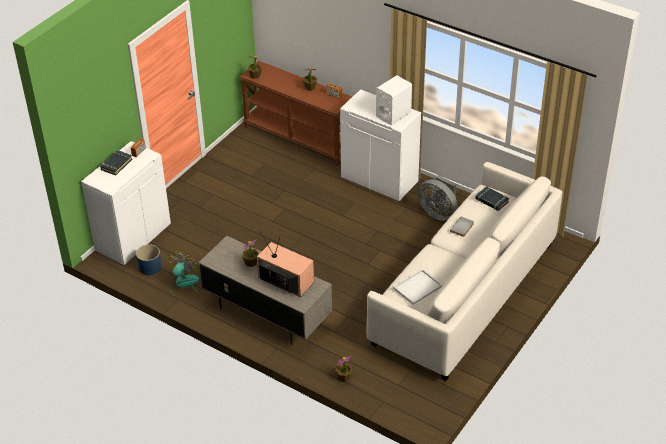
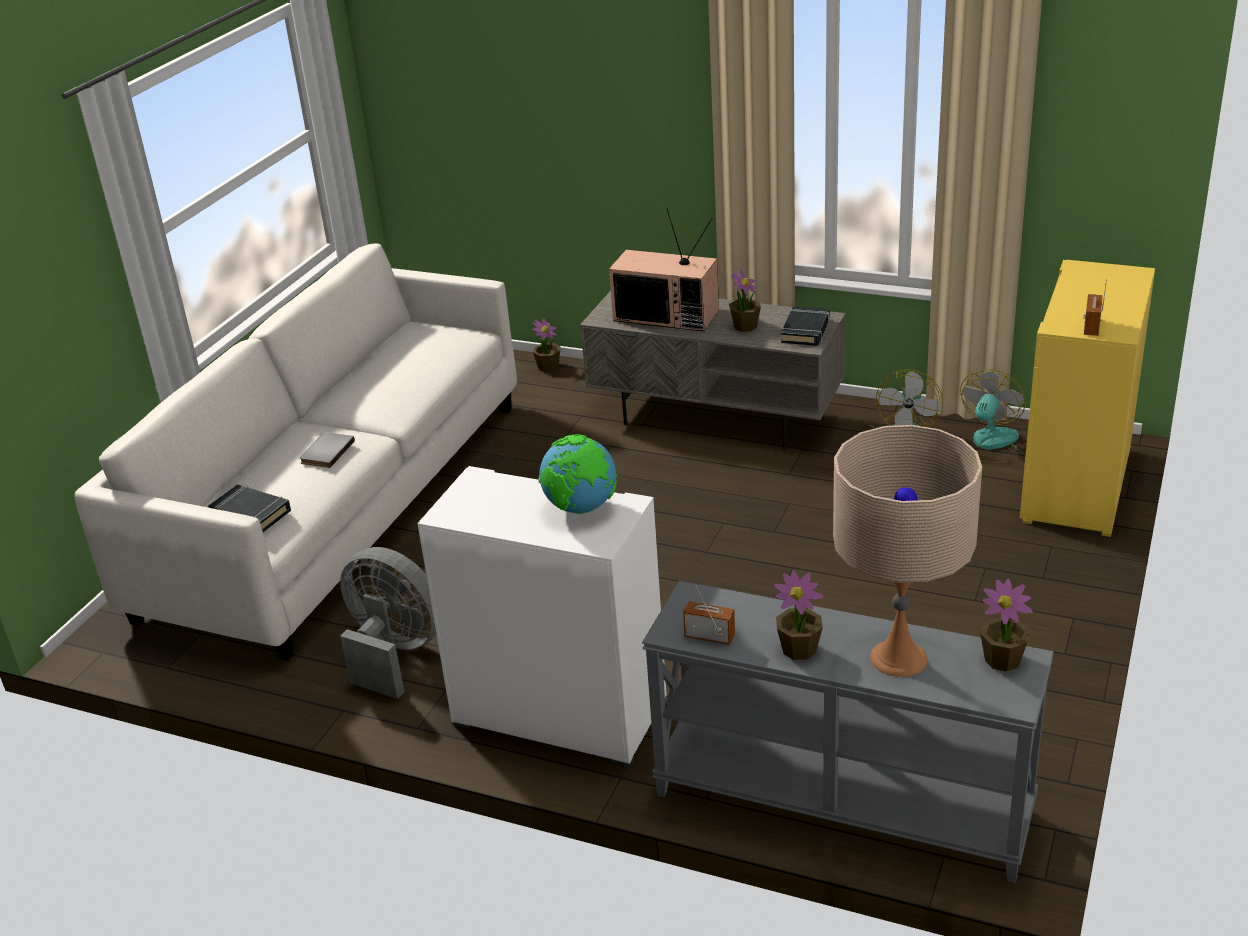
camera: 170 degrees right, 10 degrees down
(116, 164) = (1115, 301): black book -> black book (806, 331)
(133, 237) = (1078, 486): white cabinet -> yellow cabinet
(150, 267) = (991, 445): blue planter -> fan
(283, 80) = (898, 658): none -> beige table lamp
(299, 137) = (839, 804): brown console table -> grey console table
(365, 107) = (580, 509): none -> globe
(393, 114) = (495, 503): white speaker -> none
(417, 288) = (420, 351): white tray -> none

